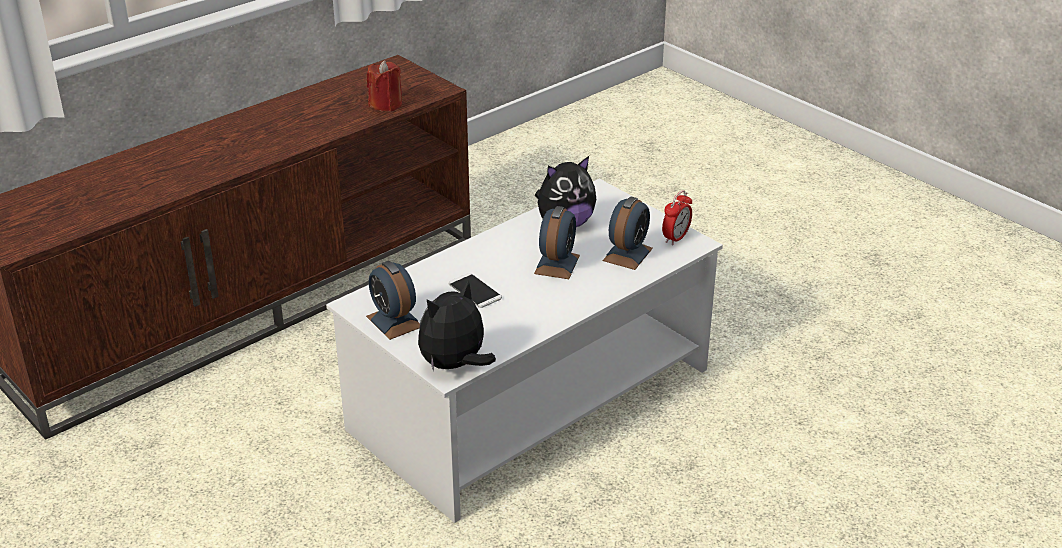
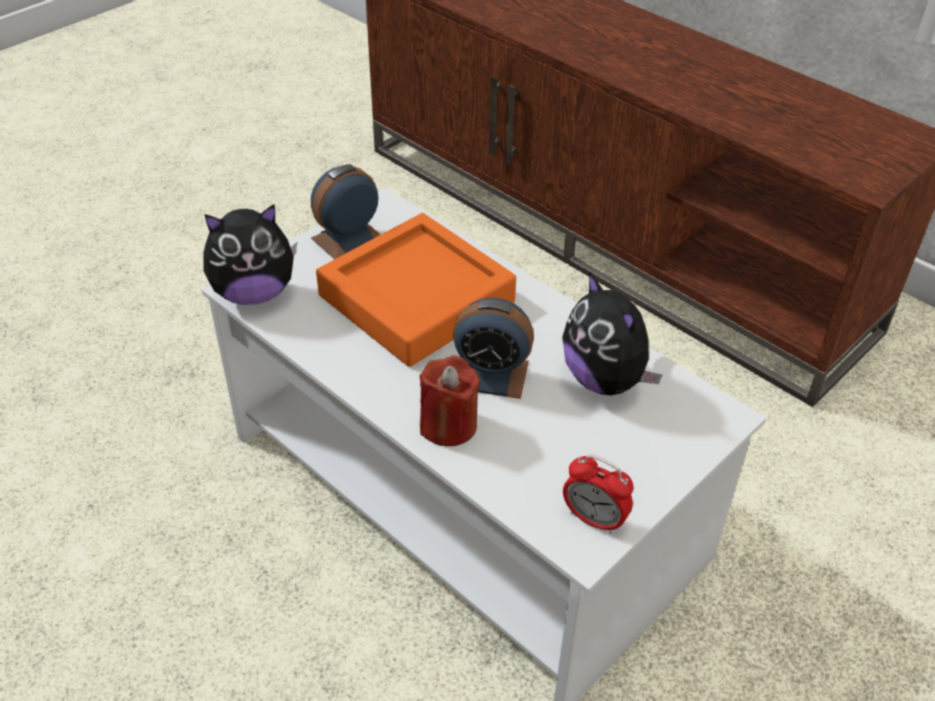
camera: 85 degrees right, 10 degrees up
(386, 104) = (791, 142): red candle -> red candle (448, 425)
(455, 365) = (254, 293): plush toy -> plush toy turned 120 degrees clockwise
(475, 291) = (416, 299): phone -> orange tray
(627, 254) = (532, 455): alarm clock -> none

